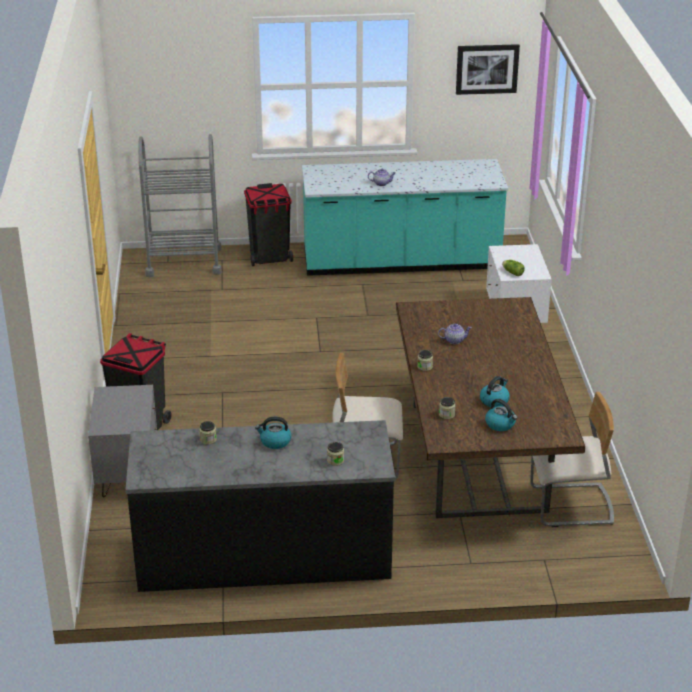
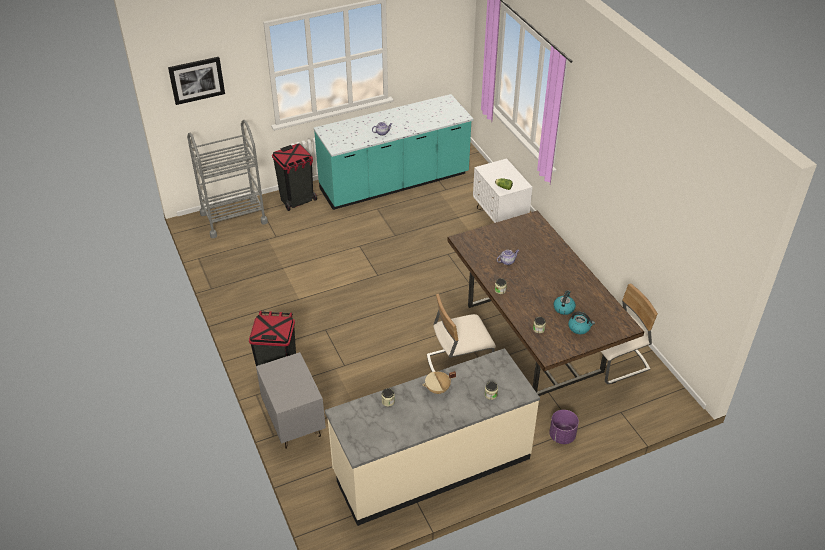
camera: 20 degrees left, 10 degrees up
(264, 555) = (431, 465): black counter -> beige counter
(275, 442) = (438, 389): kettle -> beige cooking pot
(448, 565) = (562, 435): none -> purple planter
(487, 69) = (438, 29): picture -> picture (196, 80)

